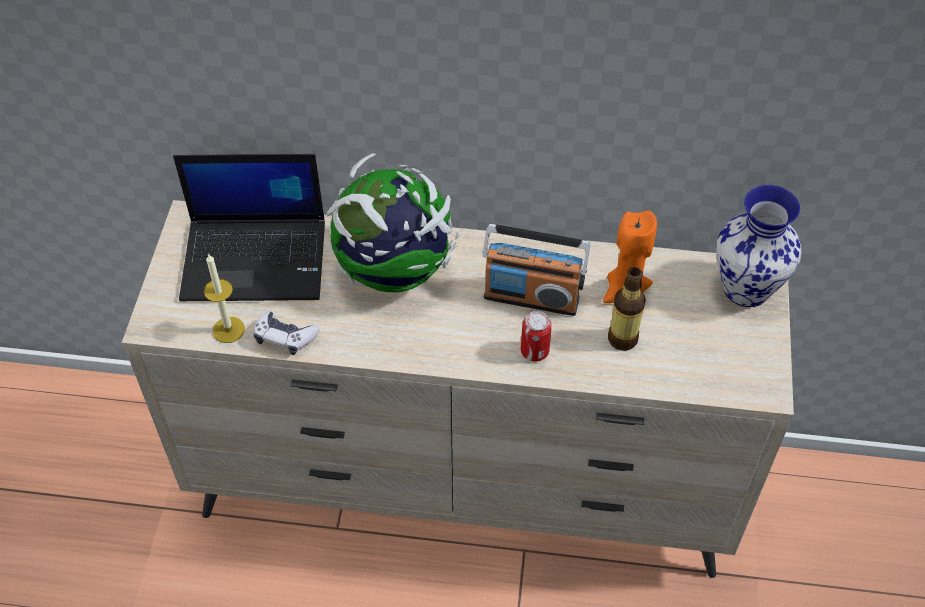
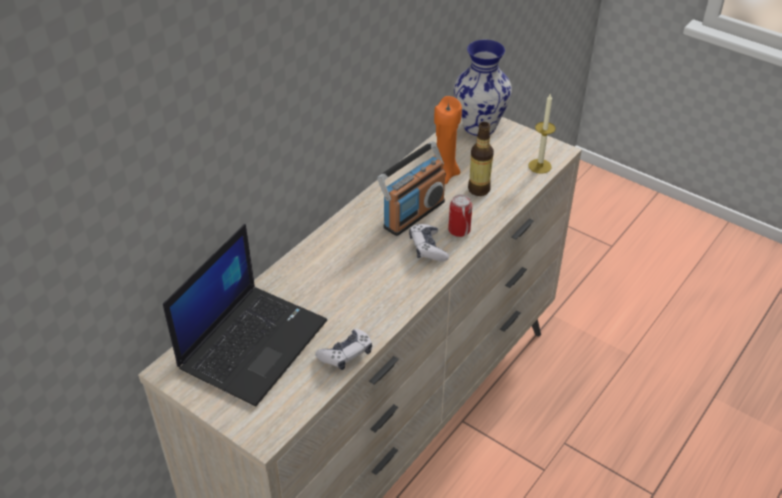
camera: 60 degrees left, 10 degrees down
(228, 329) = (310, 386): candle -> candle (539, 166)
(395, 270) = (333, 269): globe -> none
(485, 335) = (427, 248): none -> game controller

